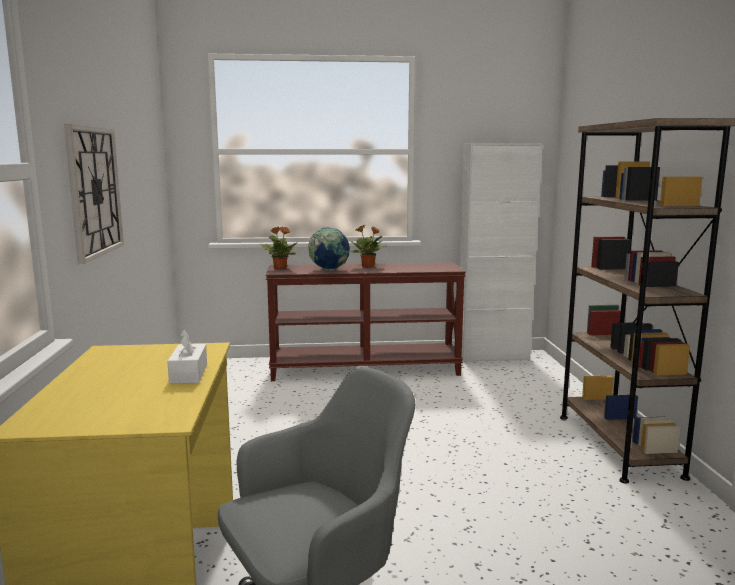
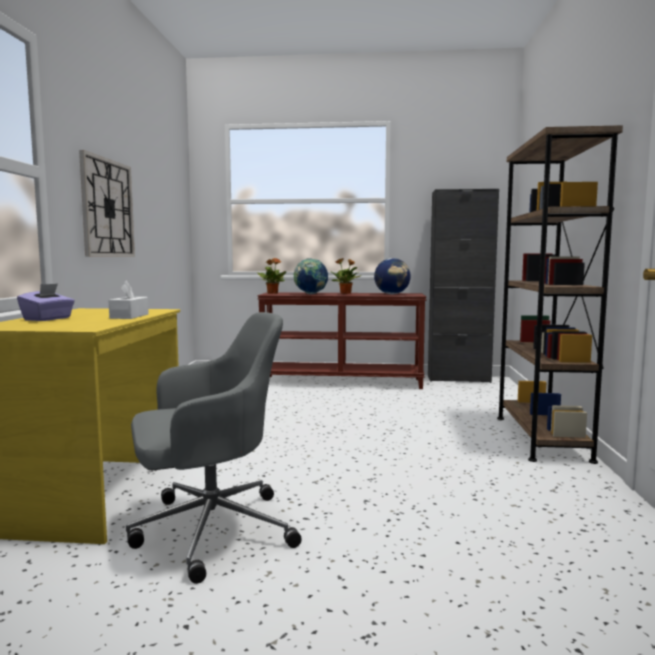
camera: 10 degrees right, 5 degrees down
(87, 391) = (48, 319): none -> purple tissue box
(423, 267) = (392, 294): none -> globe
(492, 357) = (458, 379): white cabinet -> black cabinet

